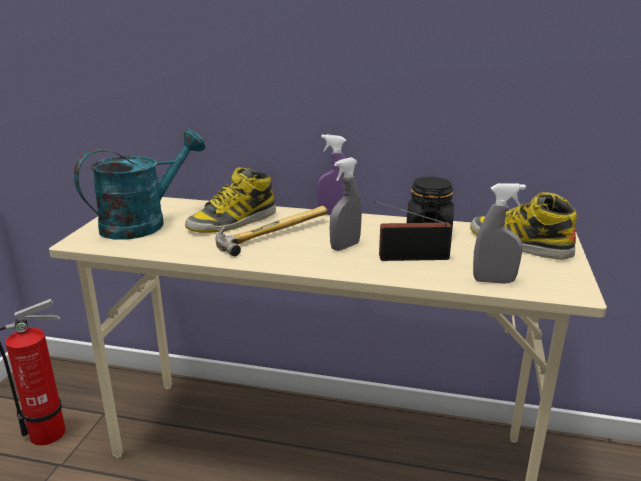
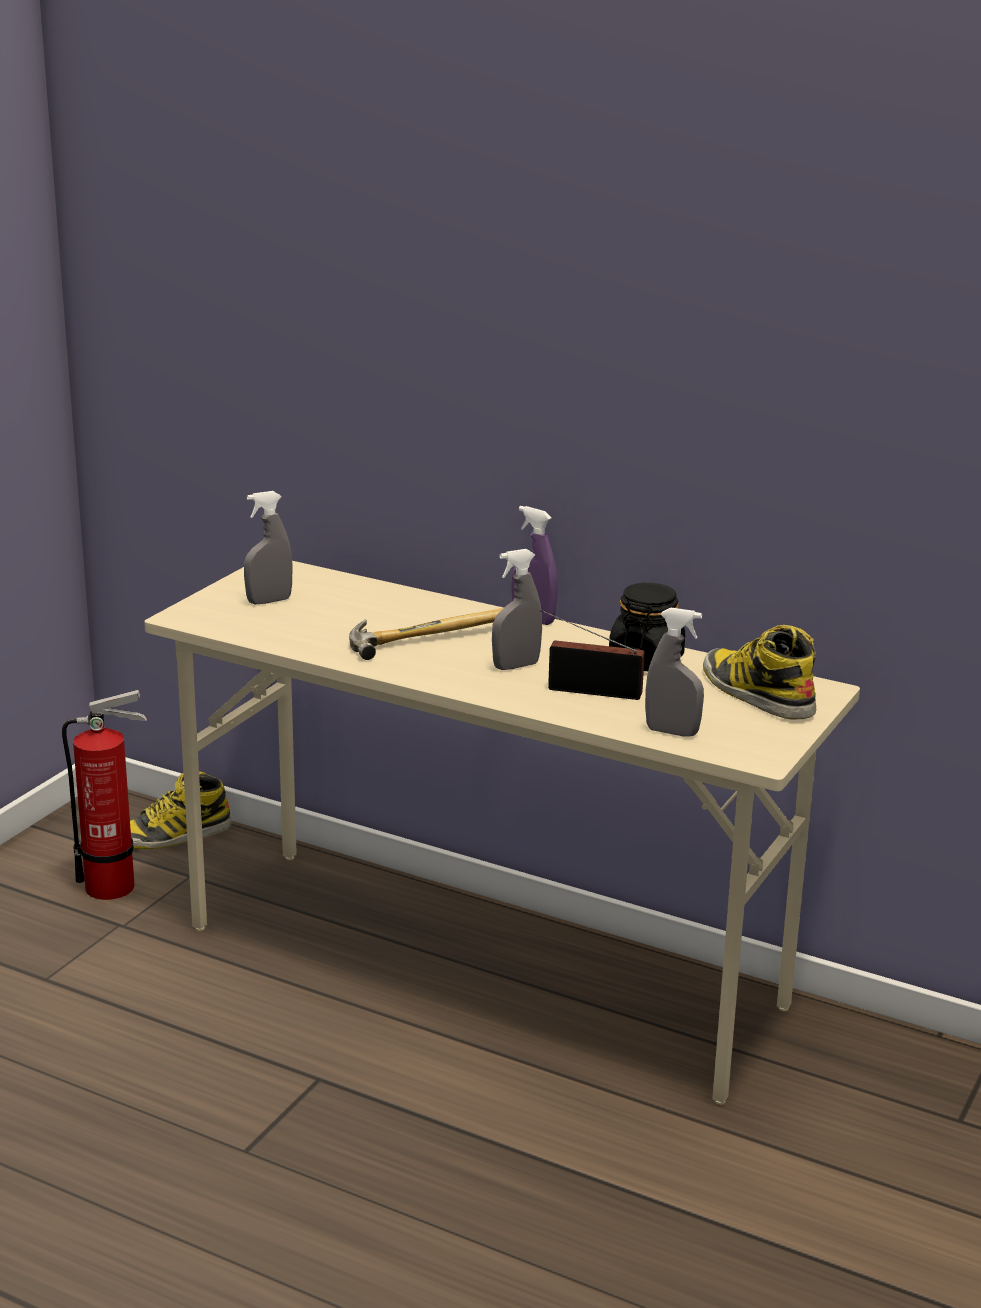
camera: 15 degrees right, 0 degrees up
(143, 223) = (269, 601): turquoise watering can -> grey spray bottle
(233, 222) = (387, 613): boot -> boot (173, 835)

